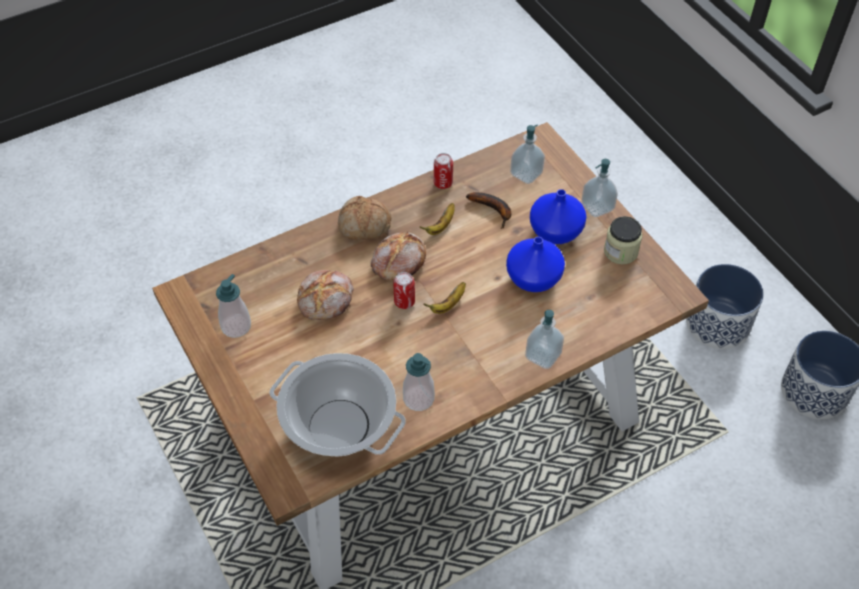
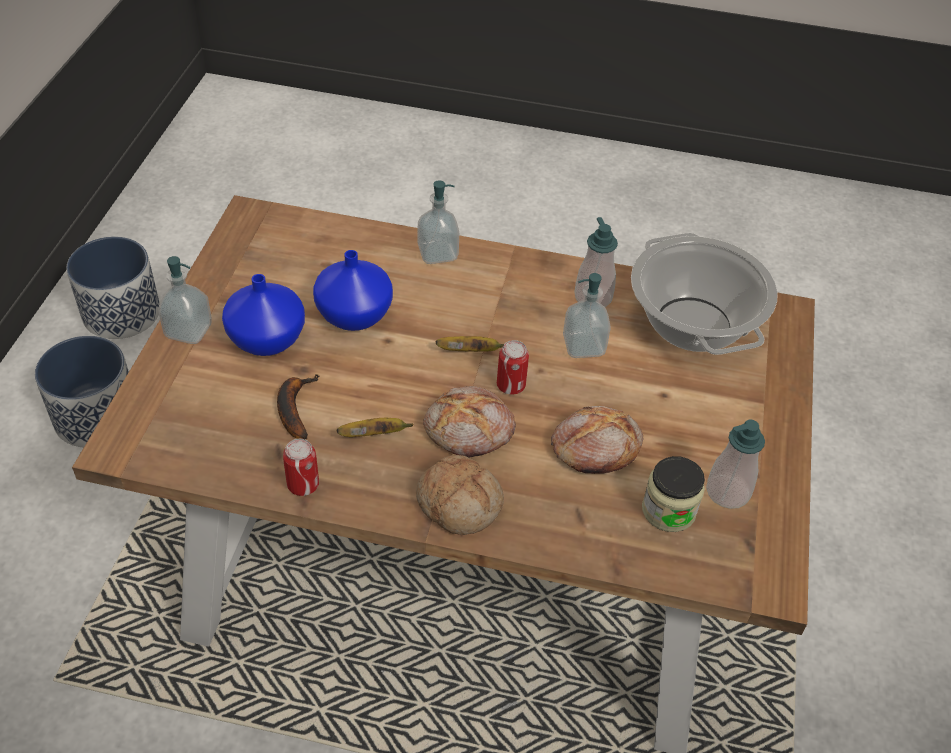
camera: 140 degrees left, 5 degrees down
(526, 174) = (198, 421): soap dispenser -> soap dispenser (583, 346)
(620, 251) = (238, 278): jar -> jar (668, 510)

